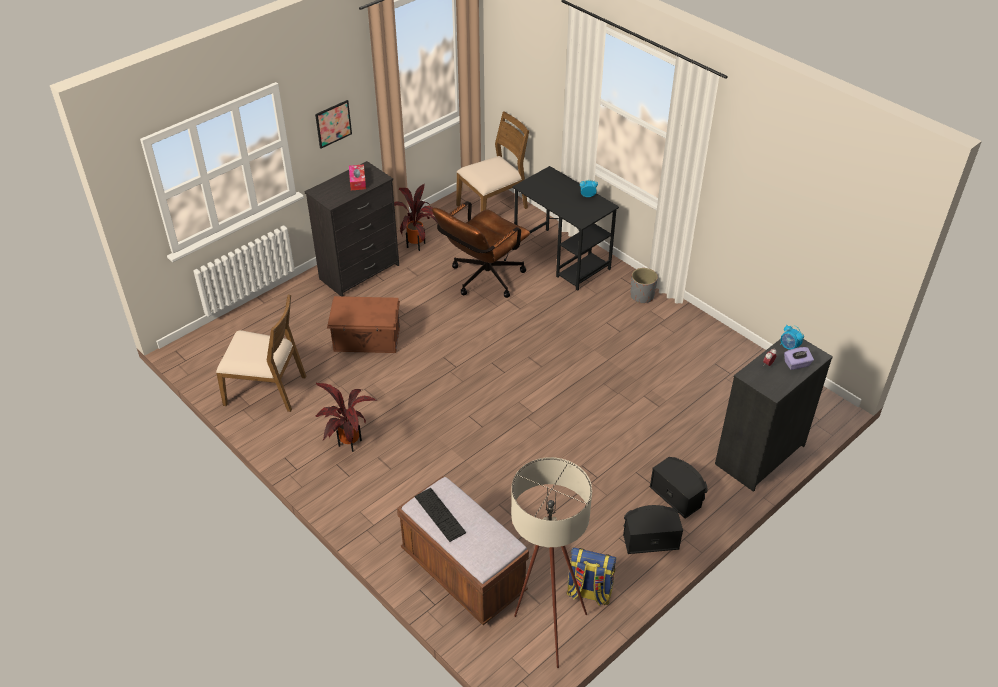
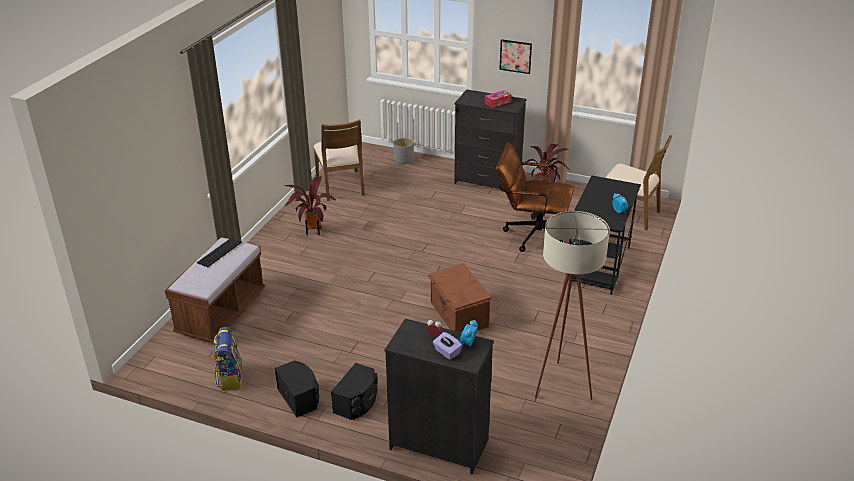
camera: 65 degrees right, 10 degrees down
(367, 340) = (419, 206): brown storage box -> brown storage box (458, 314)
(545, 628) = (187, 365): beige floor lamp -> beige floor lamp (561, 381)
(642, 296) = (593, 322): grey planter -> grey planter (404, 160)

